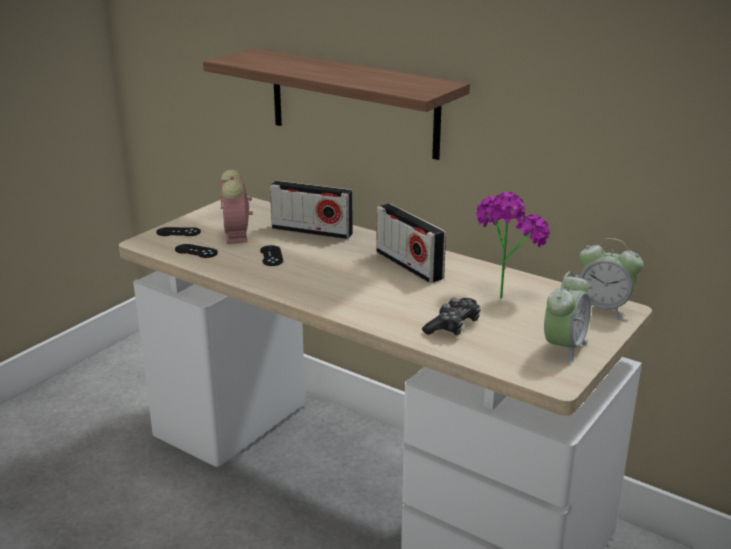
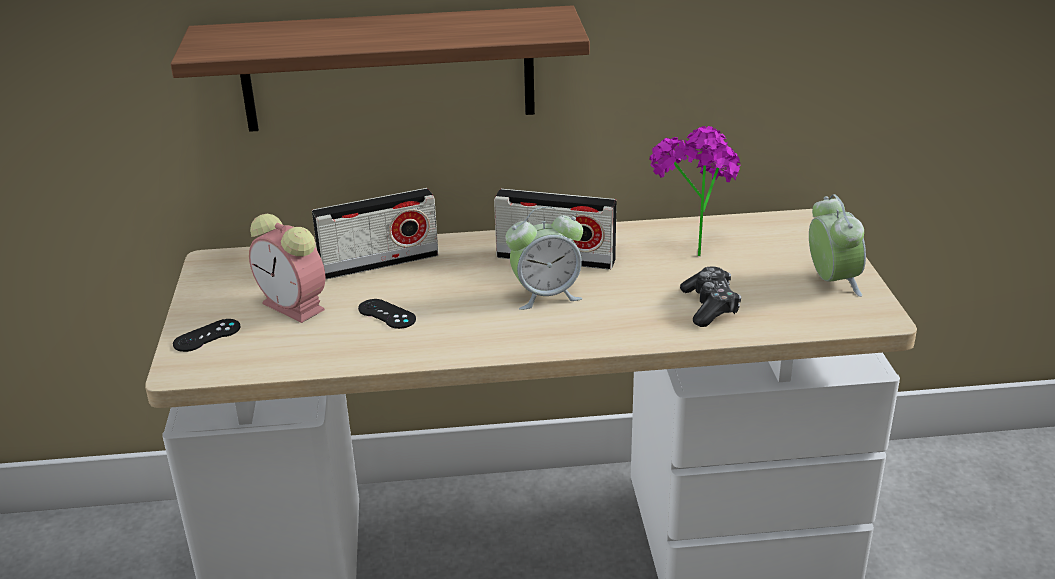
camera: 40 degrees left, 5 degrees up
(196, 251) = (279, 350): black game controller -> none
(604, 309) = (799, 227): alarm clock -> alarm clock (546, 295)

